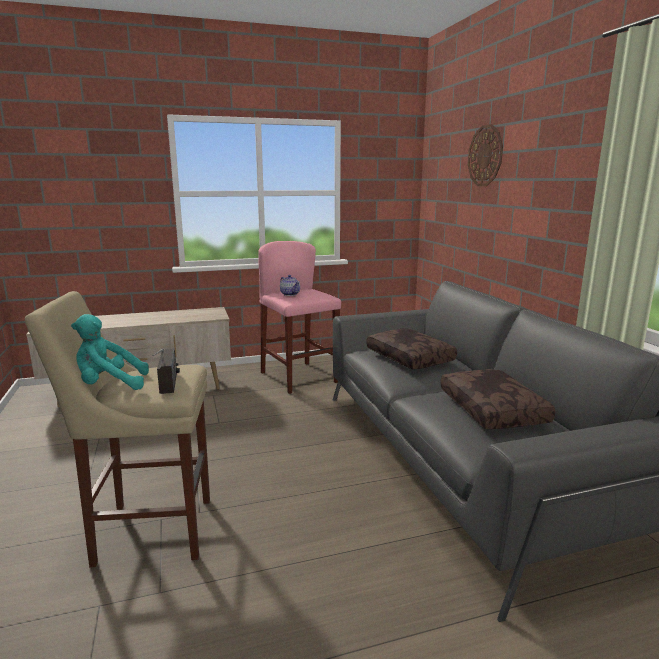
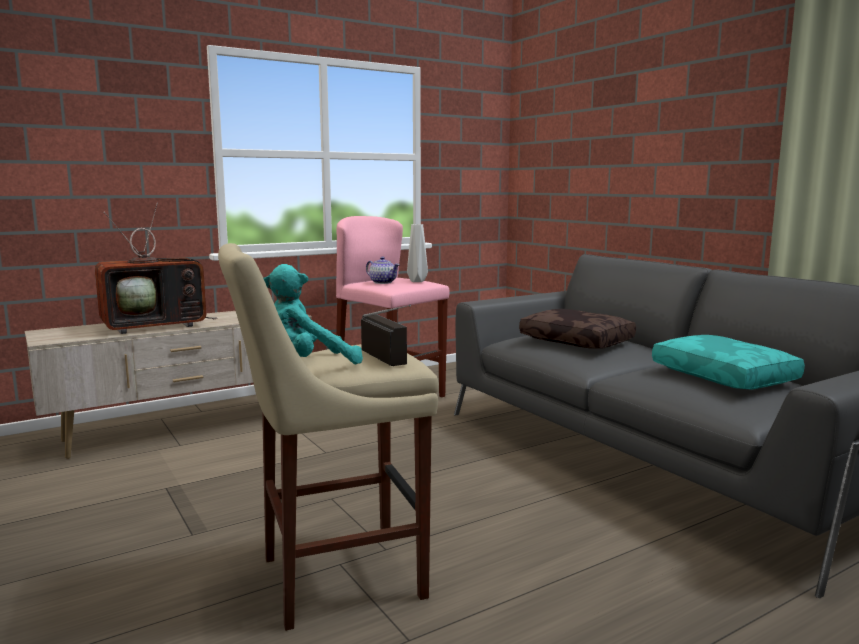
camera: 15 degrees left, 5 degrees down
(119, 321) = (156, 326): none -> television
(317, 294) = (418, 281): none -> grey vase
(485, 156) = (611, 109): wall clock -> none
(494, 410) = (725, 376): brown pillow -> turquoise pillow

